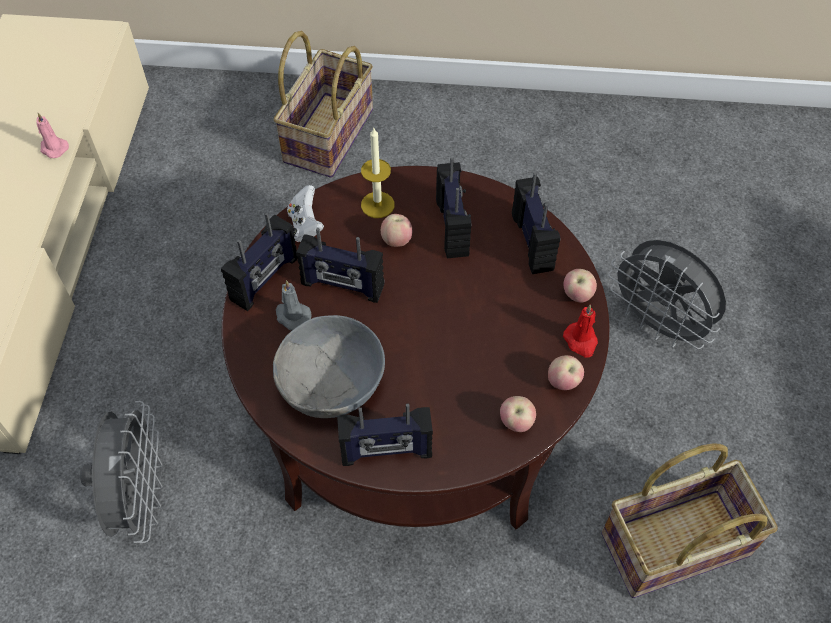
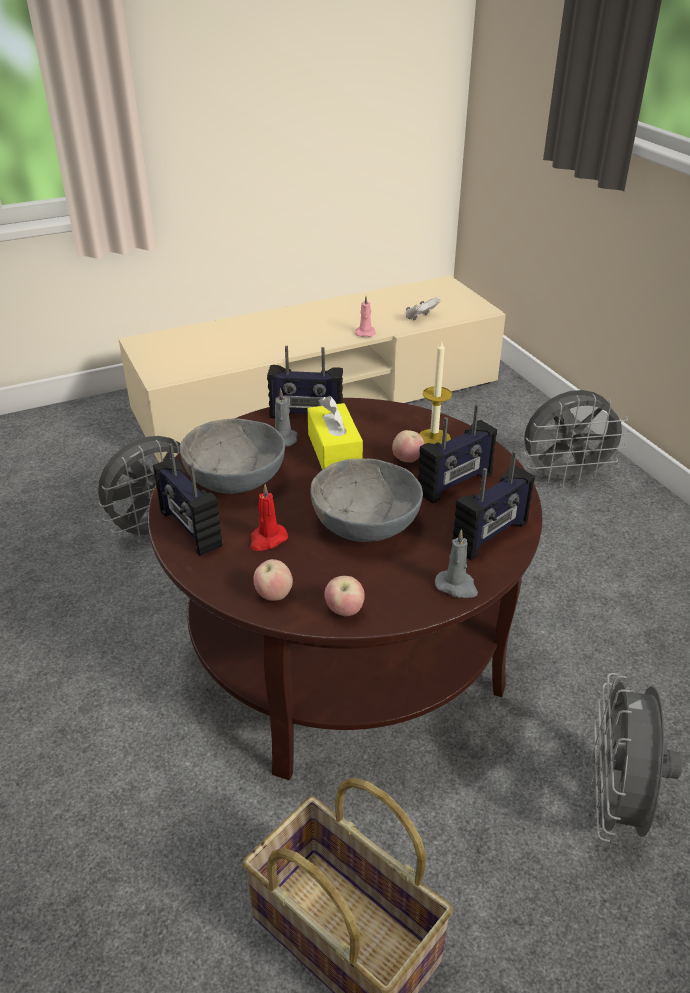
camera: 60 degrees right, 20 degrees down
(305, 225) = (375, 414): white game controller -> white game controller (421, 318)
(327, 135) = (564, 478): basket -> grey fan
(342, 285) = (334, 450): radio -> yellow tissue box
(466, 316) = (365, 525): none -> grey bowl
(577, 295) = (457, 586): apple -> grey candle
(581, 341) = (404, 607): red candle -> red candle (267, 539)

